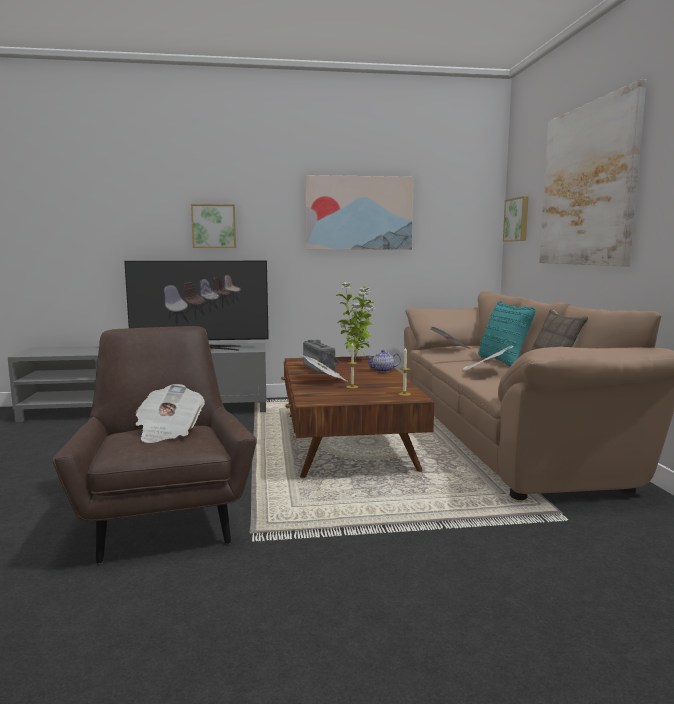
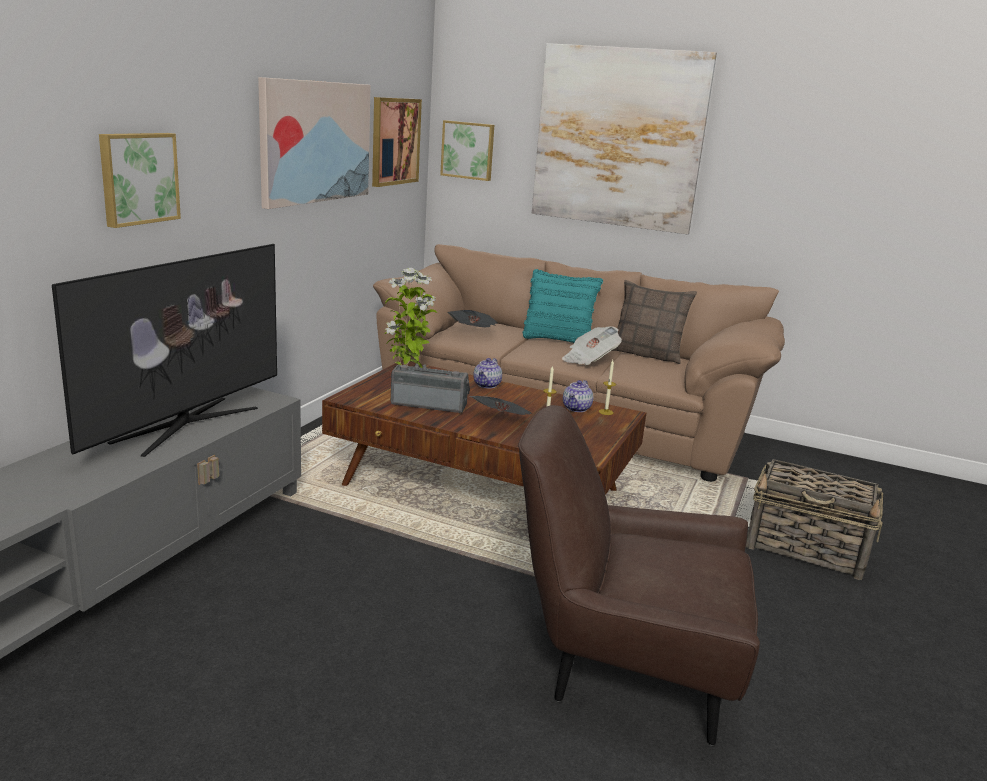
camera: 60 degrees left, 10 degrees up
(168, 431) = (666, 557): newspaper -> none
(392, 388) = (577, 408): none -> teapot
(452, 216) = (394, 141): none -> picture
(461, 562) = (807, 549): none -> basket

